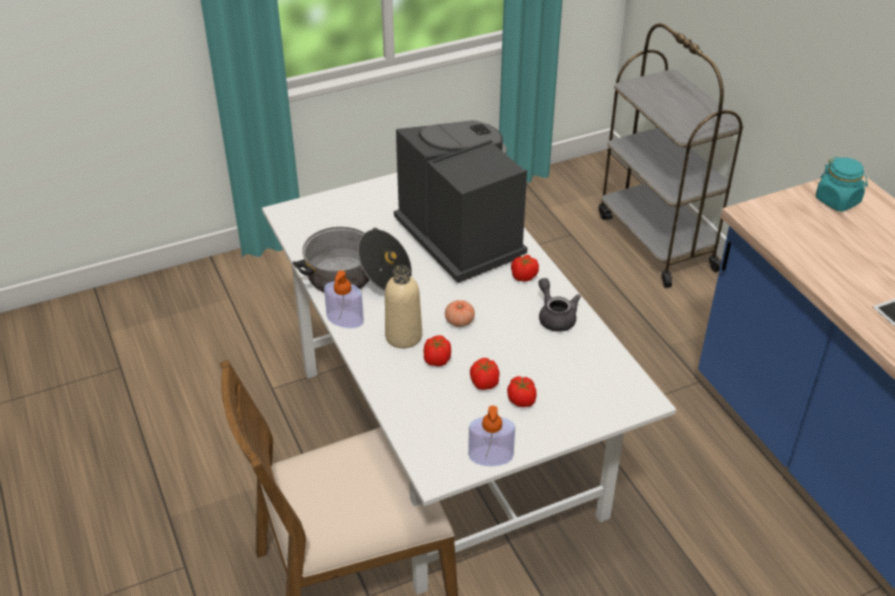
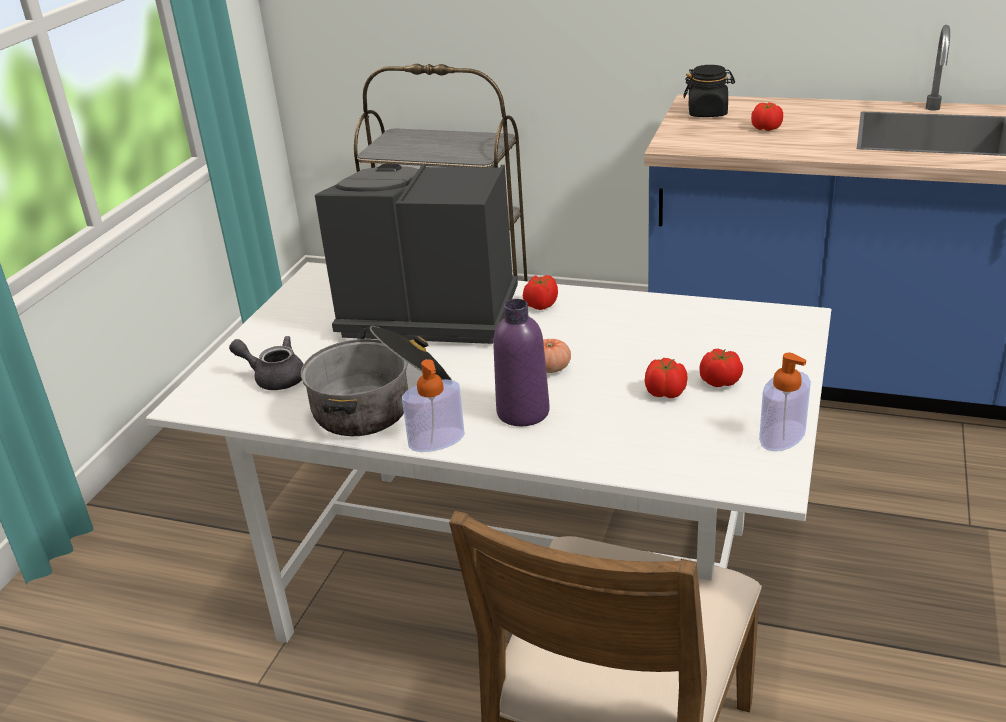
camera: 45 degrees left, 10 degrees down
(403, 336) = (523, 412): beige bottle -> purple bottle
(436, 360) = (591, 407): tomato -> tomato (766, 129)
(555, 316) = (623, 313): grey teapot -> grey teapot (274, 378)
(837, 201) = (708, 113): turquoise jar -> black jar

